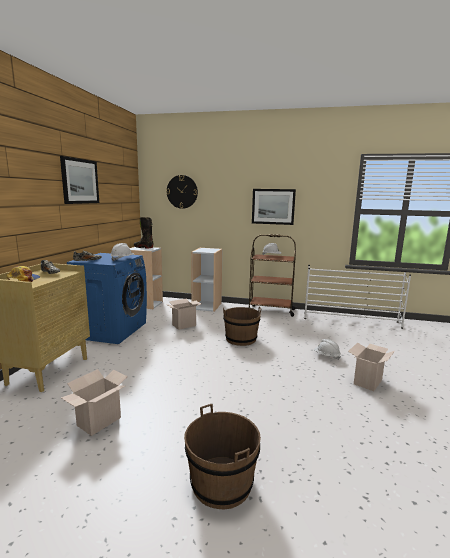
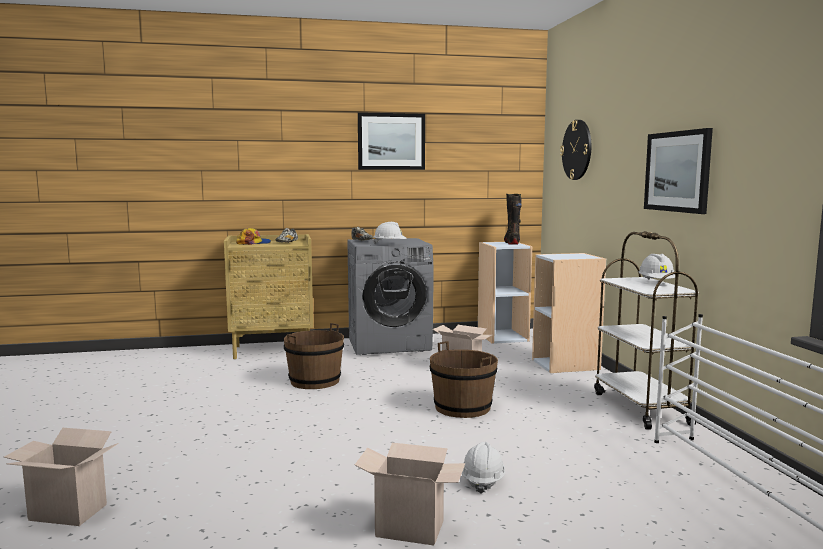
camera: 65 degrees right, 5 degrees down
(98, 422) = (192, 389): cardboard box -> cardboard box (65, 513)
(113, 331) = (389, 346): blue washing machine -> grey washing machine
(221, 483) = (109, 454): brown bucket -> brown bucket (314, 381)
(271, 311) = (640, 408): brown cart -> white cart

